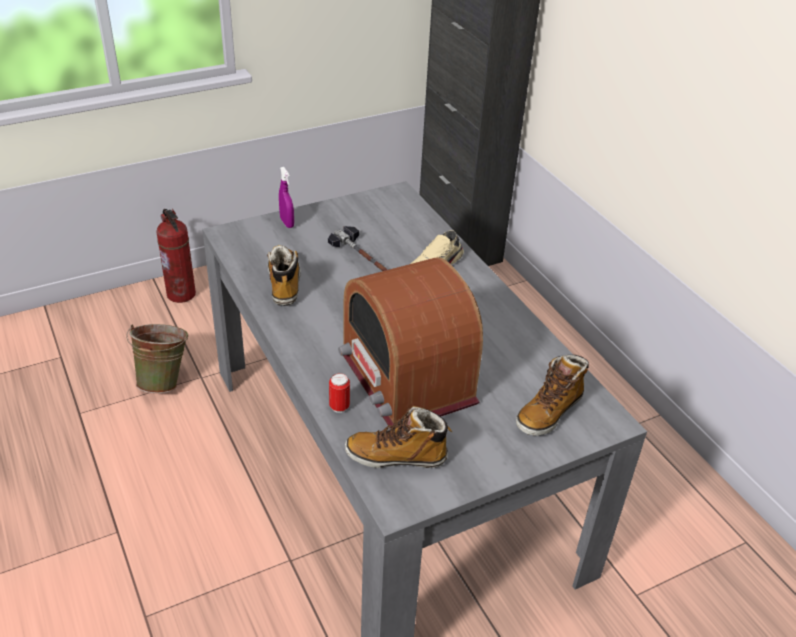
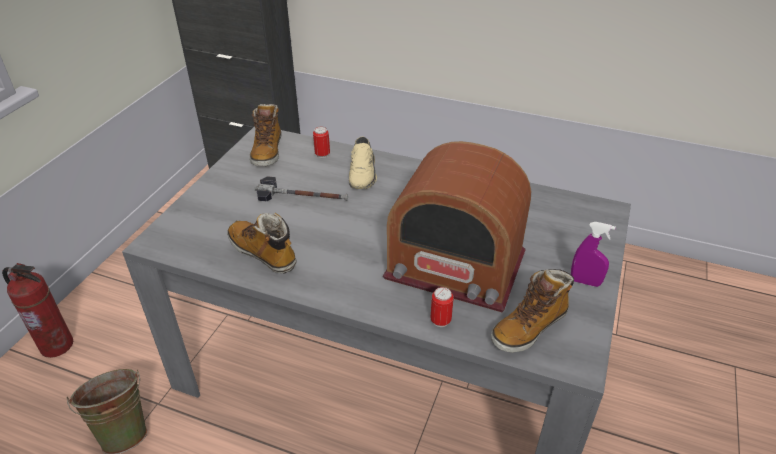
camera: 40 degrees left, 0 degrees up
(287, 223) = (199, 204): purple spray bottle -> purple spray bottle (585, 282)
(425, 233) = (322, 154): none -> can
(549, 412) = (569, 228): boot -> boot (267, 151)

